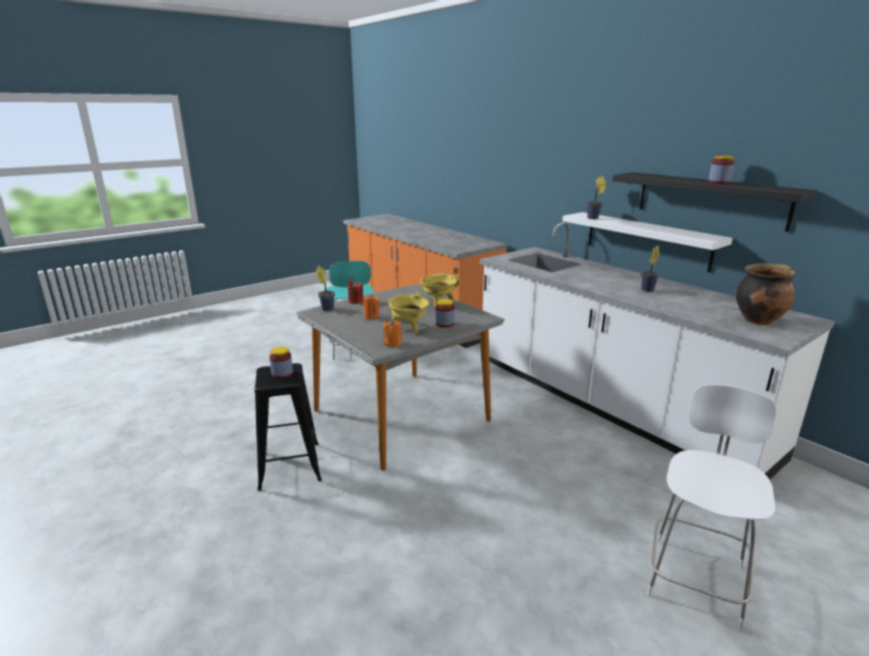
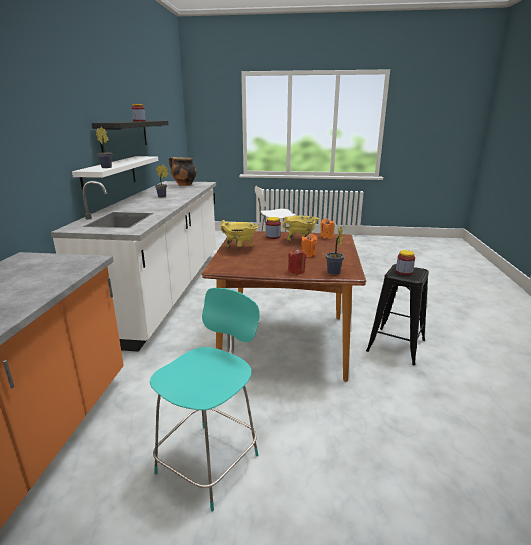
camera: 135 degrees left, 0 degrees up
(402, 415) = (284, 342): grey dining table -> brown dining table

